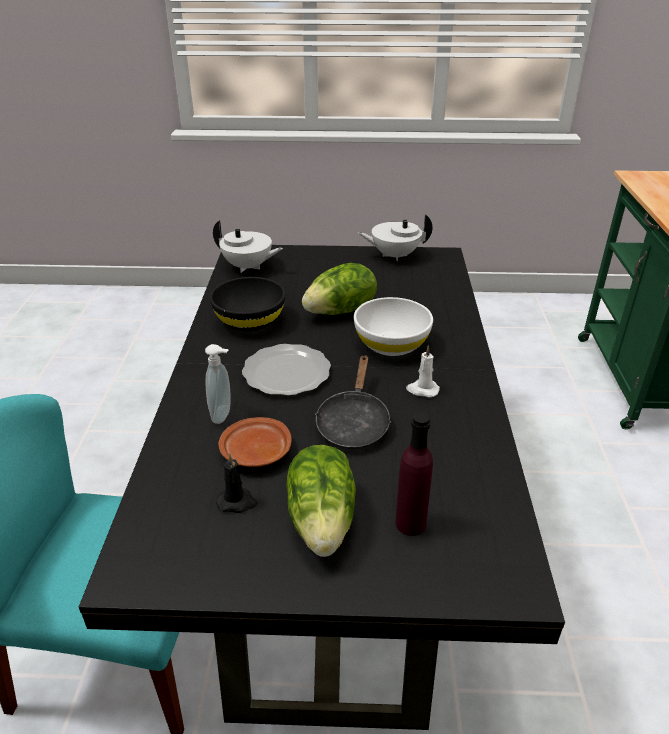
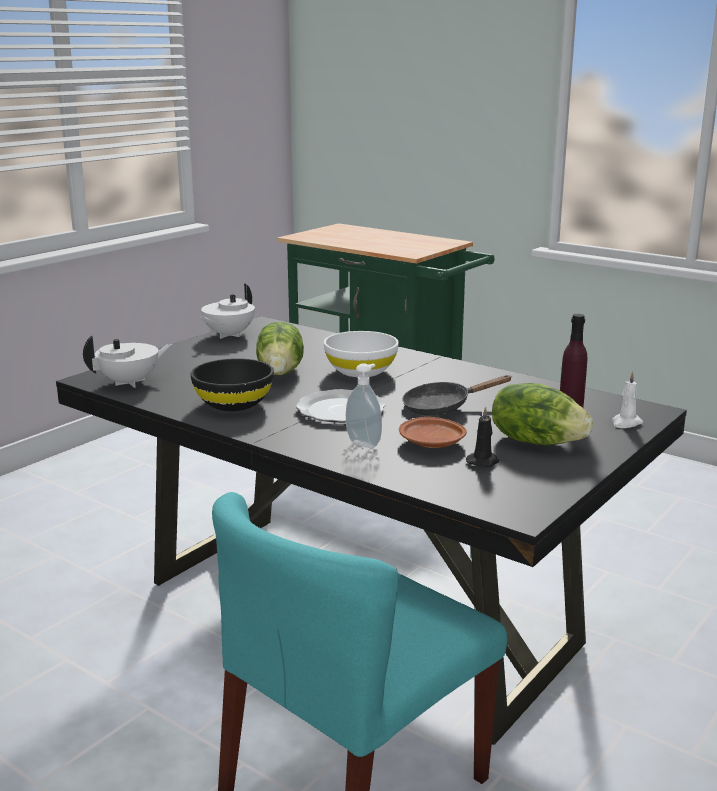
camera: 55 degrees left, 15 degrees down
(353, 423) = (442, 407): black frying pan -> black frying pan turned 120 degrees clockwise
(422, 390) = (434, 379): white candle -> white candle (626, 423)

